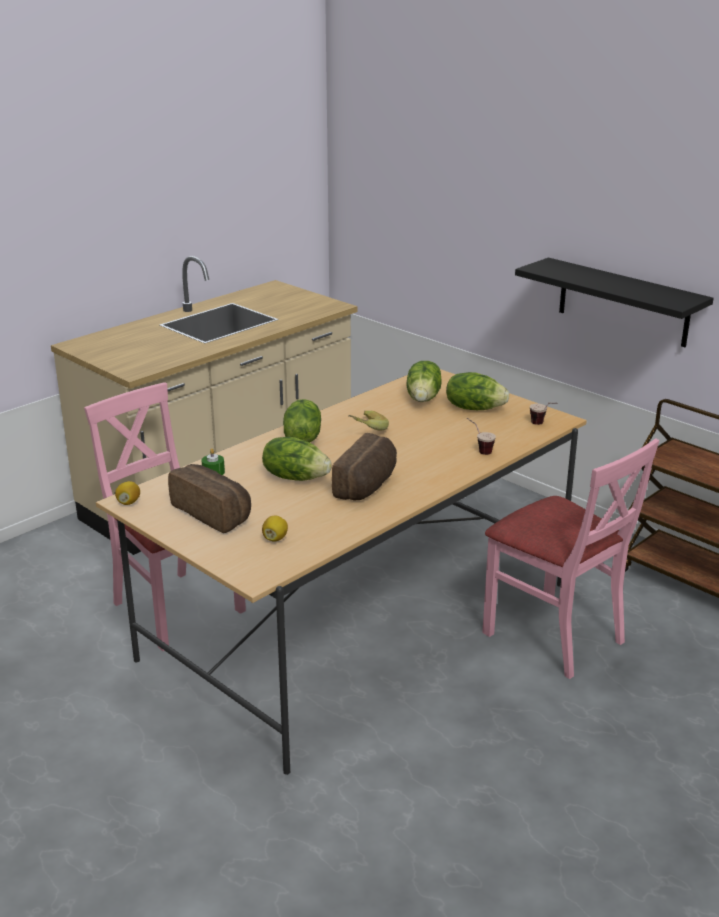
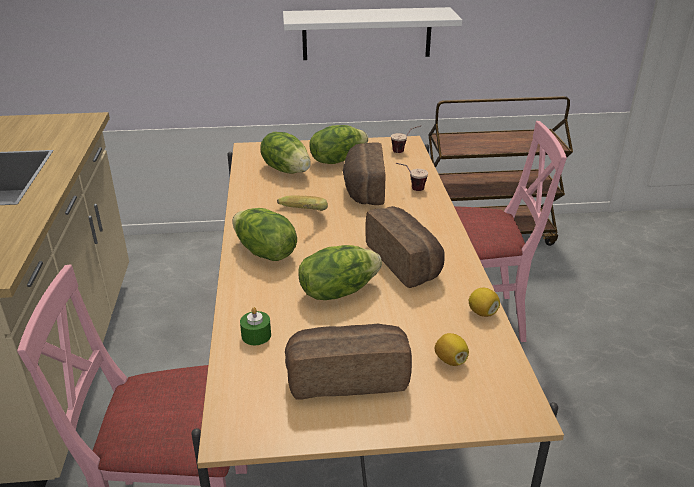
camera: 50 degrees left, 5 degrees up
(128, 502) = (239, 433): lemon -> lemon (482, 312)
(445, 434) = (362, 189): none -> bread
(623, 302) = (367, 33): black shelf -> white shelf

